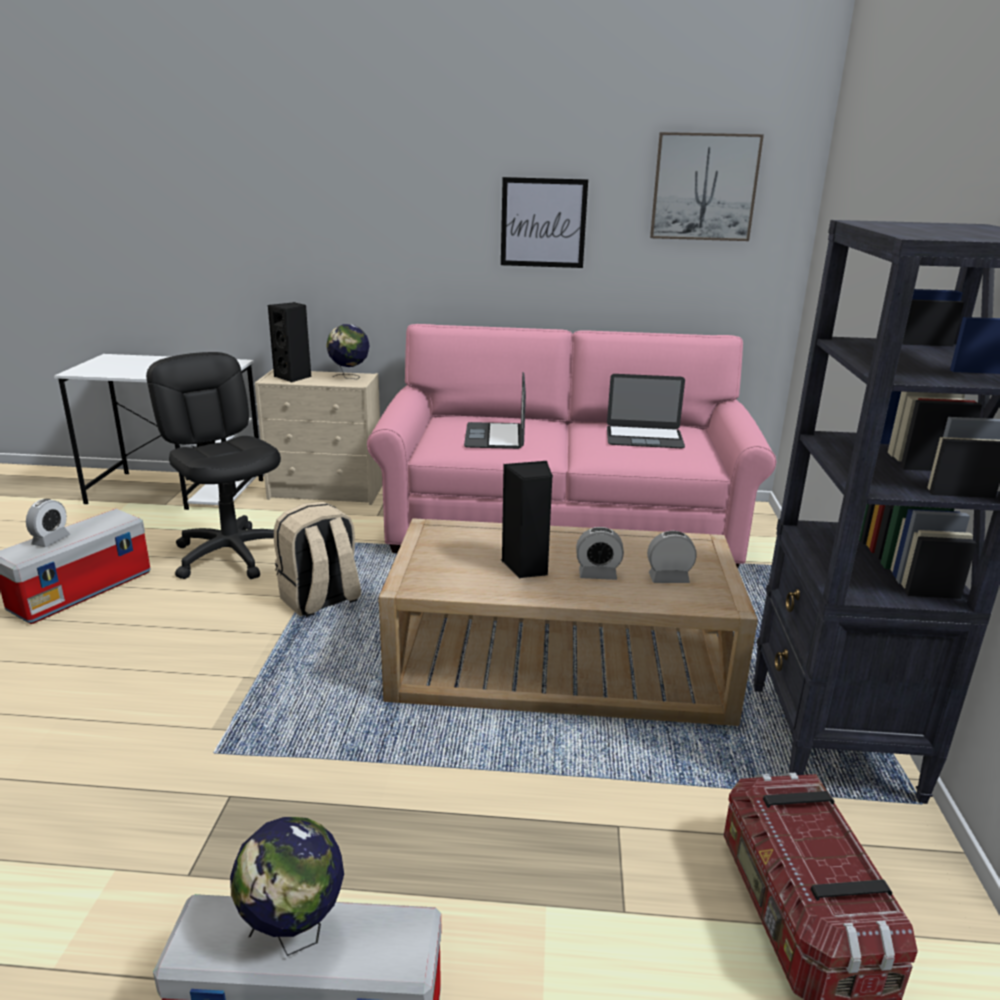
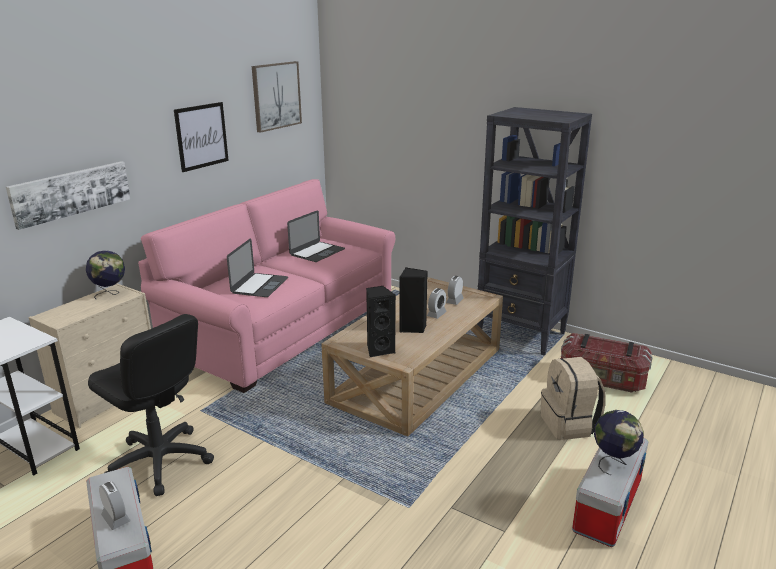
camera: 60 degrees left, 0 degrees up
(232, 554) = (159, 461): black office chair -> black office chair turned 135 degrees counterclockwise
(294, 377) = (70, 312): black speaker -> black speaker (379, 349)
(320, 600) = (275, 435): beige backpack -> beige backpack (569, 425)
(345, 251) = (71, 193): none -> picture
(495, 436) = (259, 285): laptop -> laptop turned 105 degrees counterclockwise

